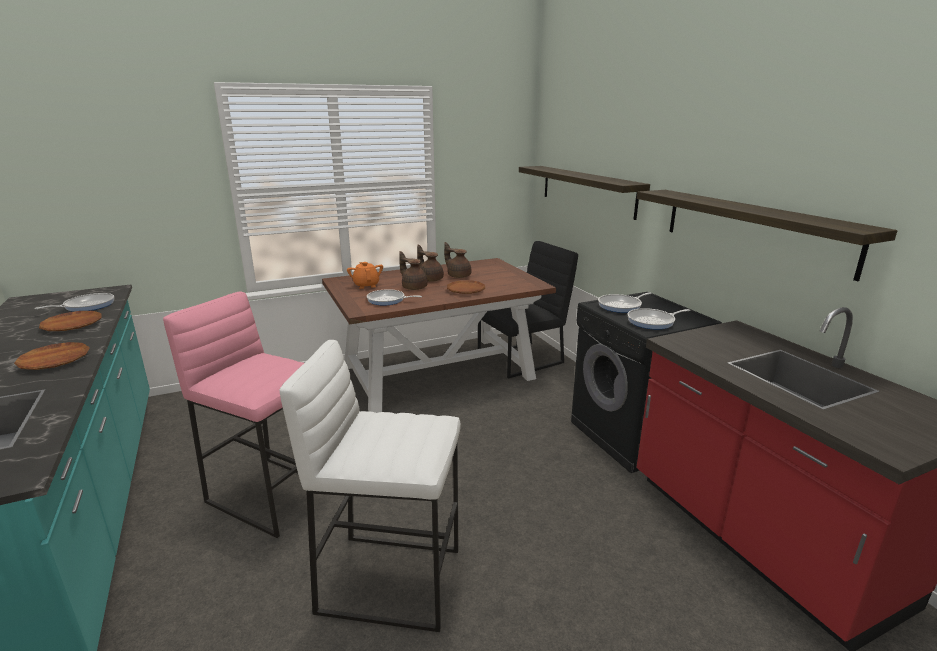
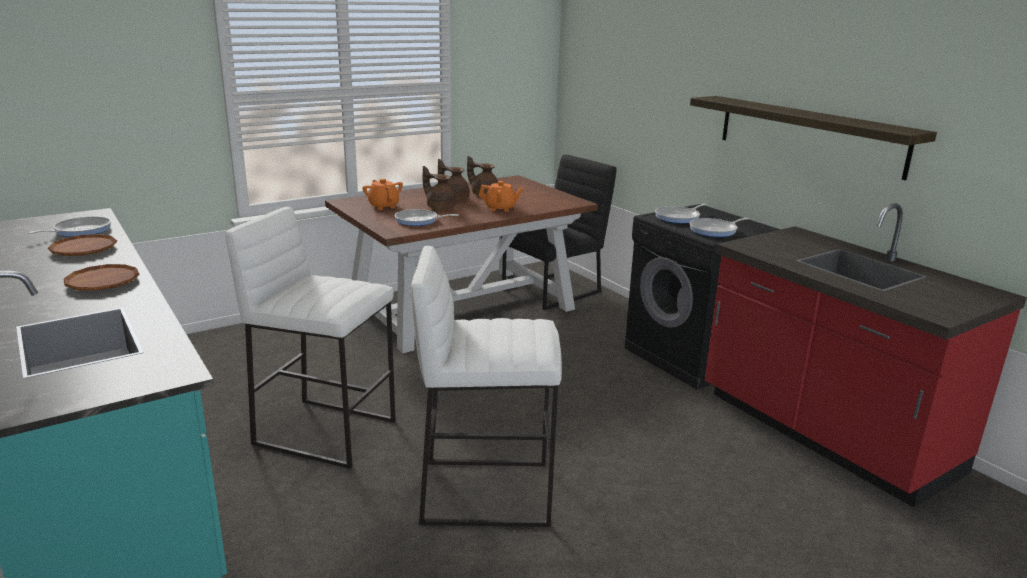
camera: 10 degrees left, 0 degrees up
(273, 494) = (326, 431): pink stool -> white stool
(466, 290) = (500, 208): brown plate -> orange teapot
(586, 190) = (625, 96): shelf -> none

